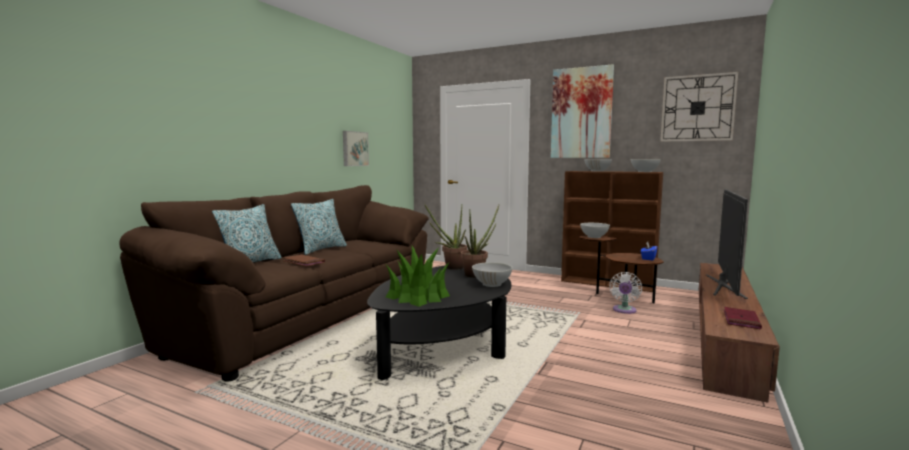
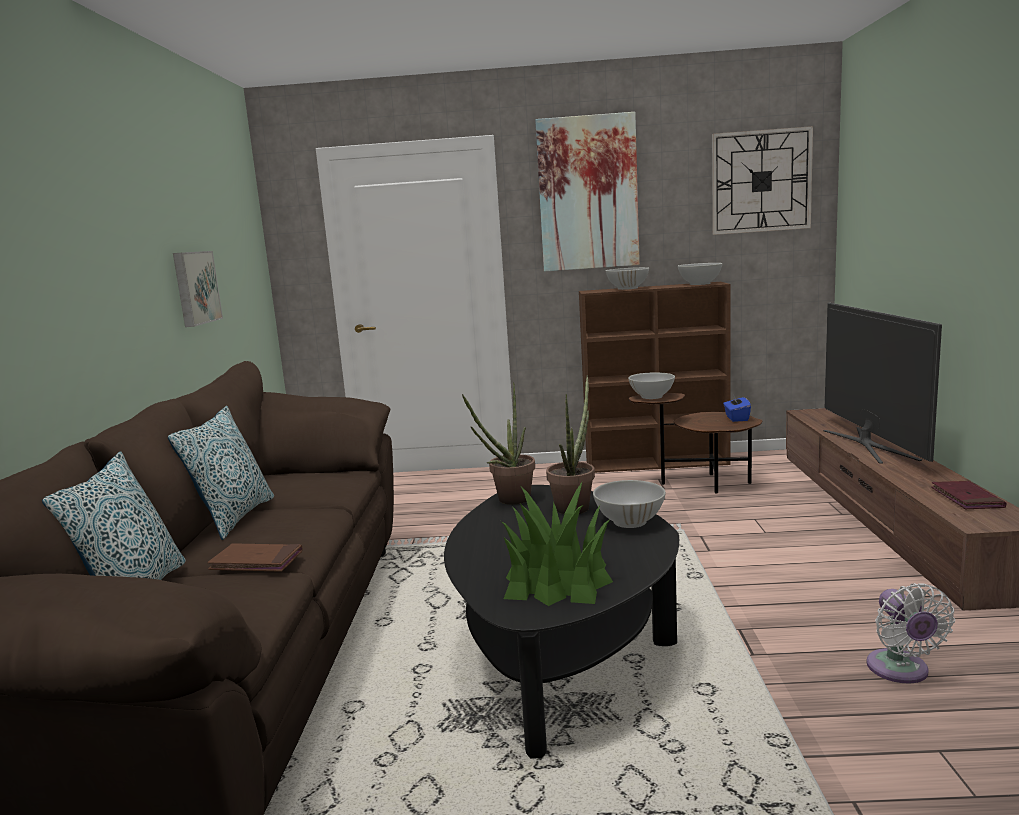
camera: 25 degrees left, 5 degrees up
(624, 310) = (730, 505): white fan -> white fan (900, 671)

